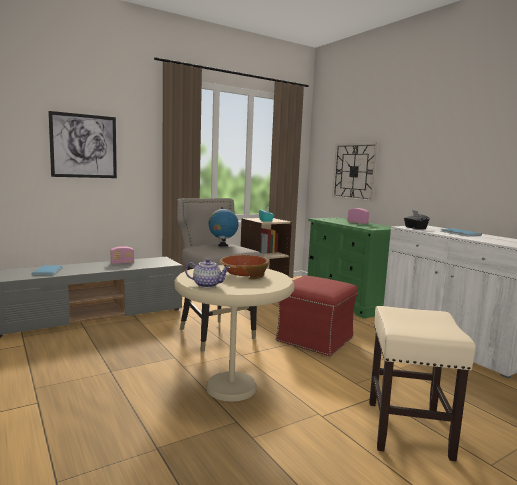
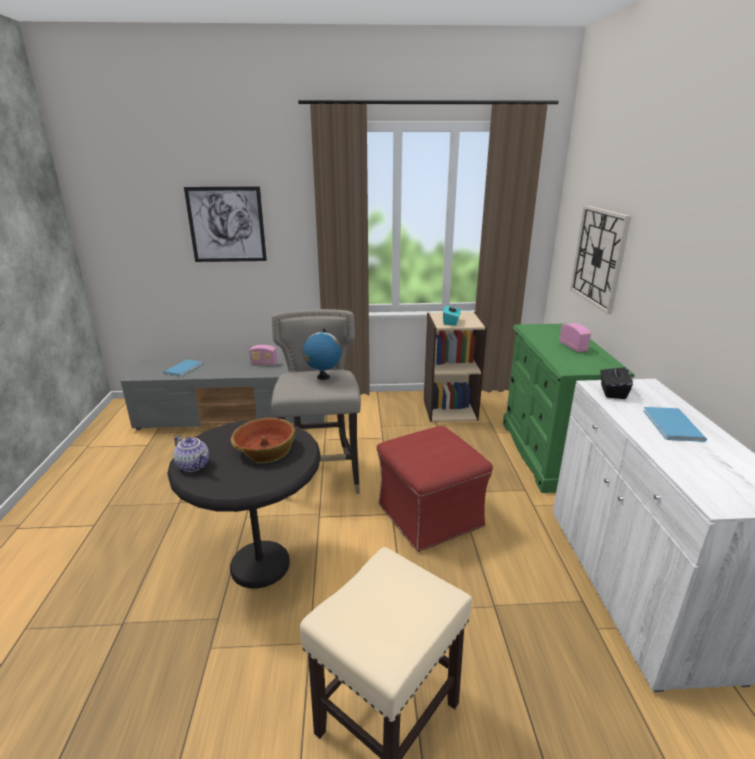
camera: 30 degrees right, 15 degrees up
(231, 387) = (260, 565): beige side table -> black side table

